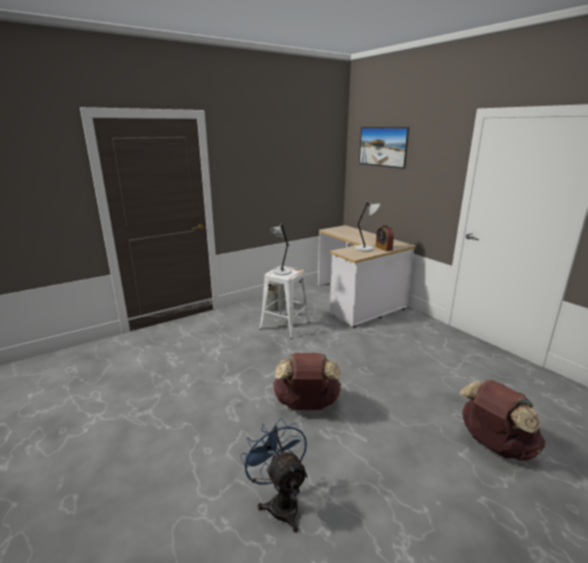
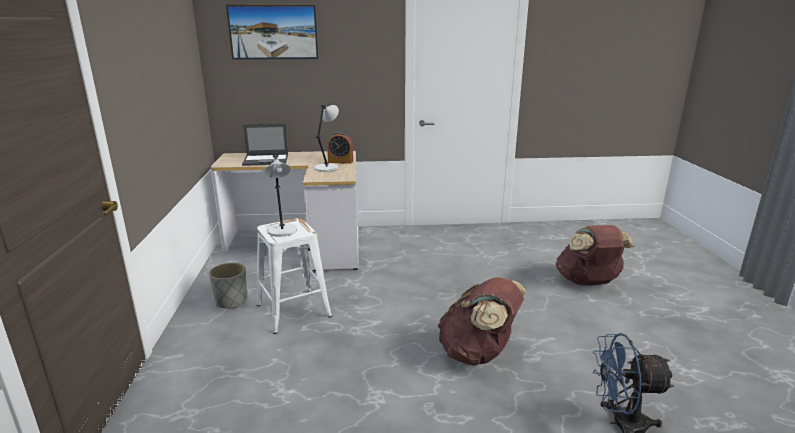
camera: 60 degrees left, 0 degrees up
(350, 234) = (266, 160): none -> laptop

